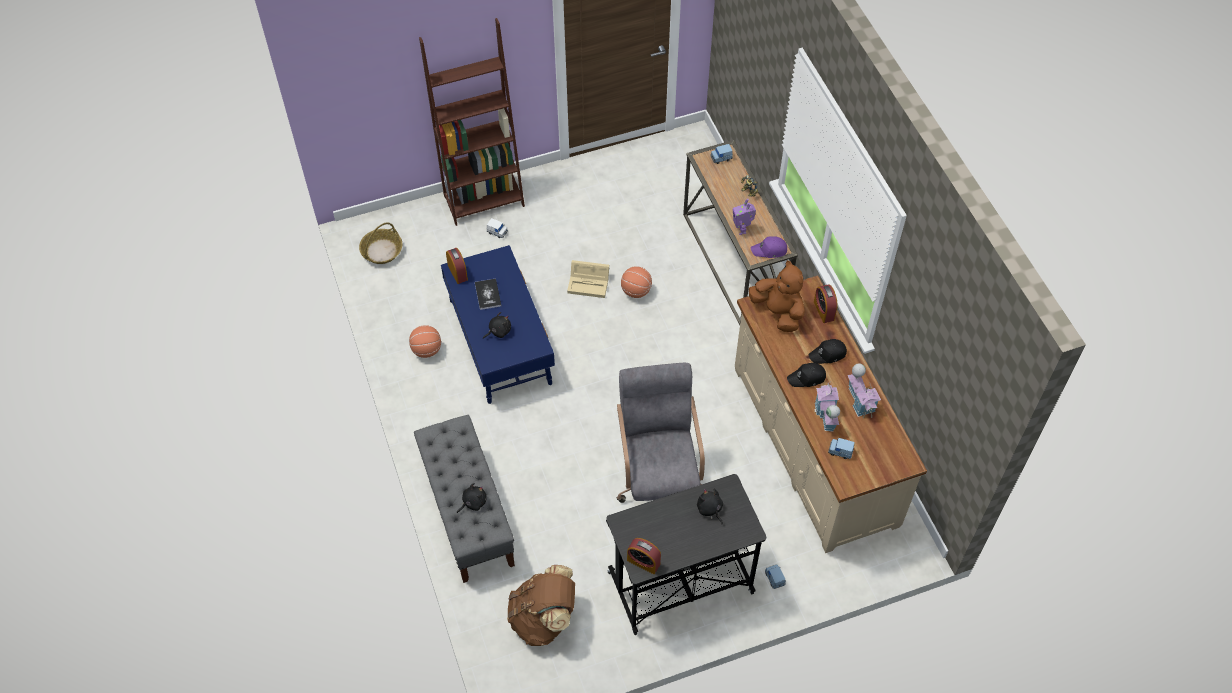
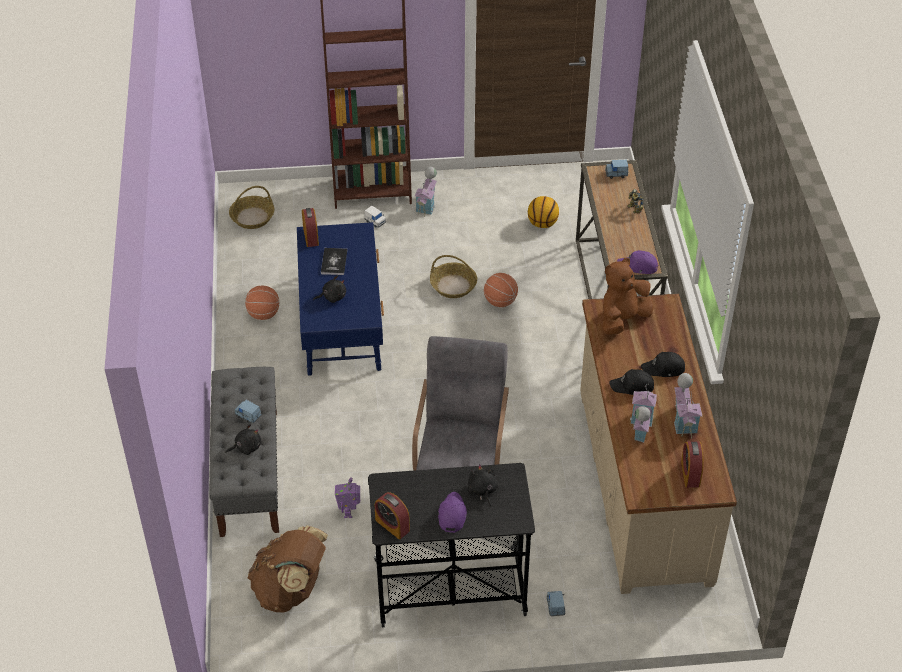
camera: 15 degrees right, 10 degrees down
(539, 204) = (427, 204): none -> toy house
(589, 283) = (453, 285): beige storage box -> basket
(649, 203) = (542, 223): none -> basketball
(691, 539) = (451, 514): none -> purple cap
(741, 229) = (615, 242): toy robot -> toy robot (349, 512)
(778, 312) = (623, 319): brown plush toy -> brown plush toy turned 105 degrees counterclockwise
(824, 310) = (673, 327): alarm clock -> alarm clock (690, 473)
(840, 451) = (645, 463): blue toy car -> blue toy car (248, 416)

